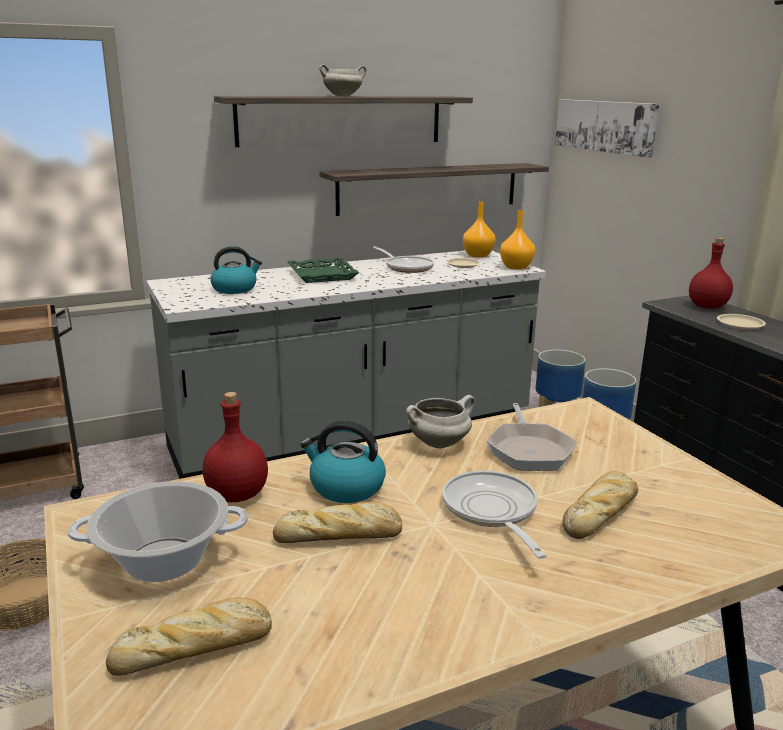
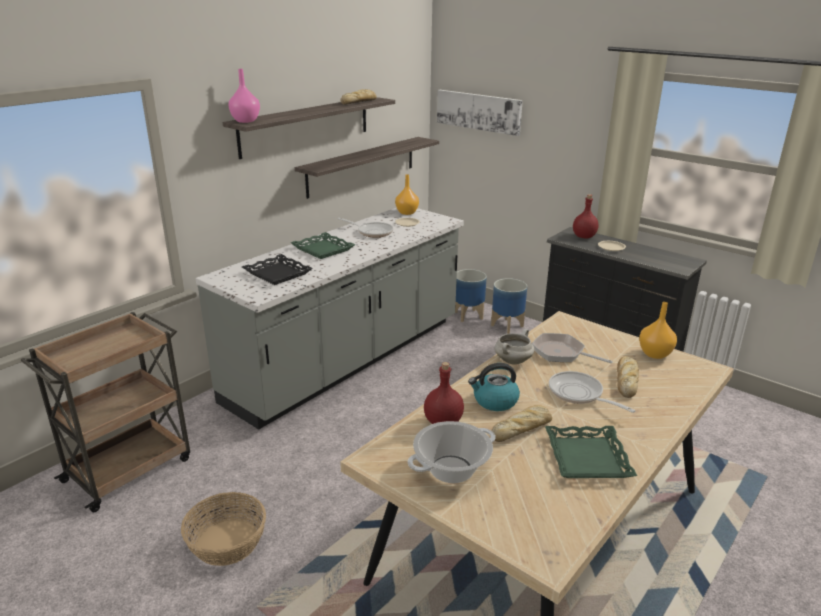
camera: 25 degrees left, 5 degrees up
(196, 647) = (522, 504): bread -> bread (359, 101)
(235, 289) = (277, 274): kettle -> black tray
(240, 96) = (246, 121): none -> pink vase
(343, 96) = (313, 110): white cooking pot -> none
(392, 610) = (586, 458): none -> green tray
(515, 267) = (442, 220): orange vase -> orange vase (654, 354)
(529, 450) = (561, 353): frying pan -> frying pan turned 150 degrees clockwise

